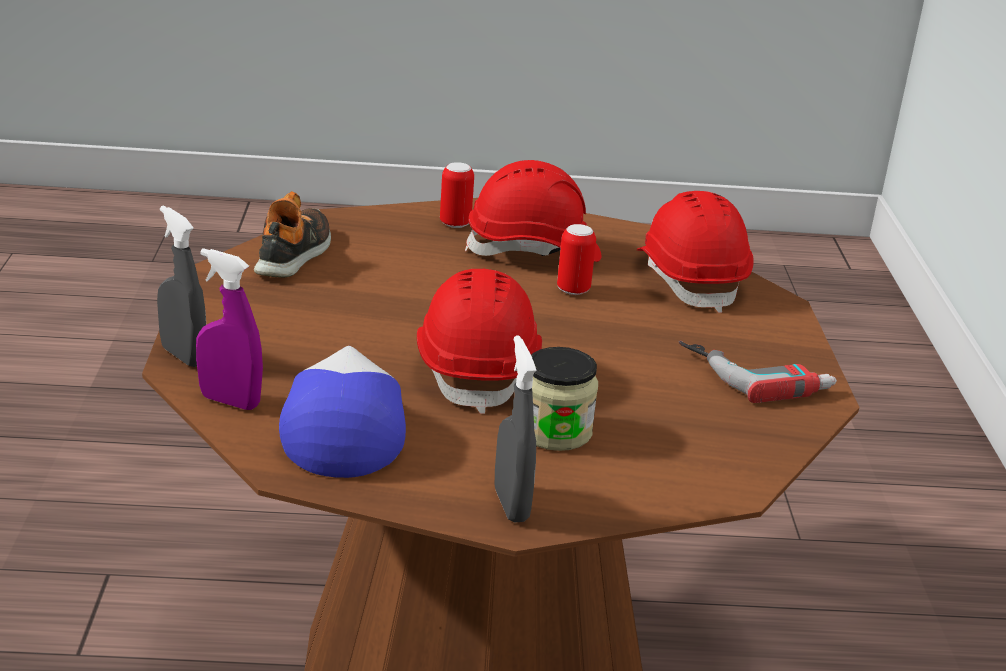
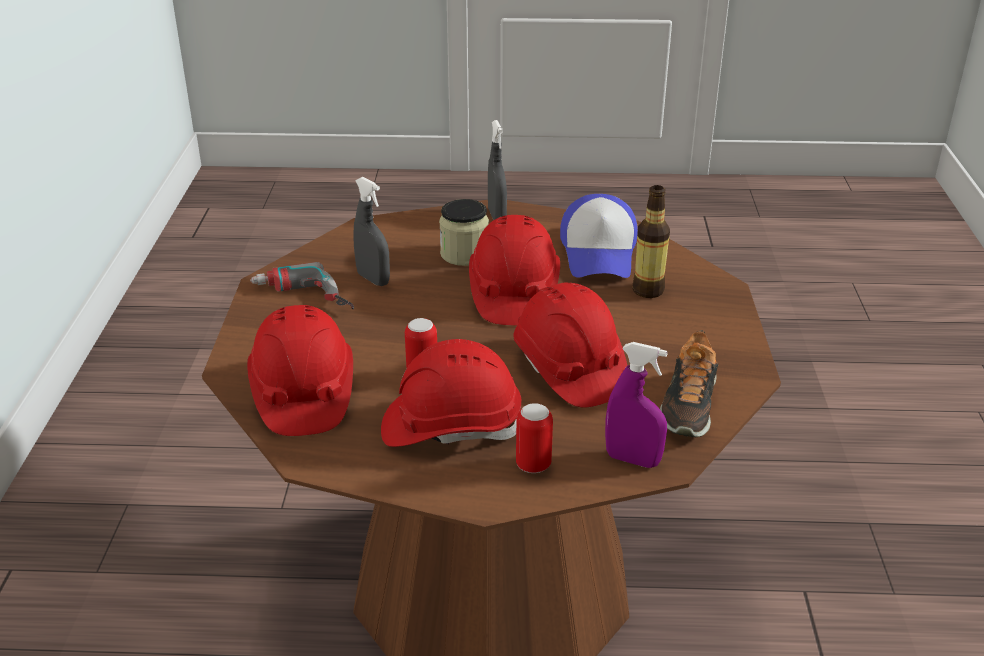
camera: 175 degrees left, 5 degrees up
(183, 356) = (727, 296): grey spray bottle -> grey spray bottle (373, 279)
(230, 401) = (678, 265): purple spray bottle -> purple spray bottle (632, 459)
(290, 367) = (648, 290): none -> bottle
(413, 288) = (569, 369): none -> red hard hat

